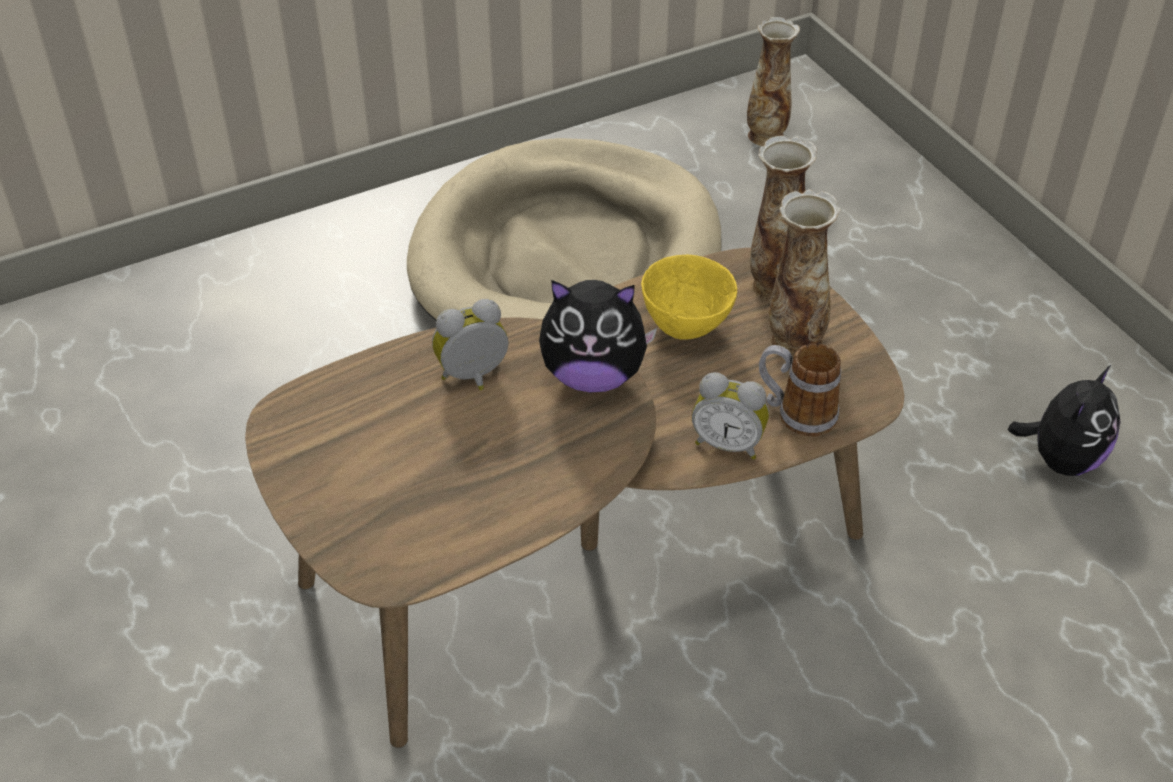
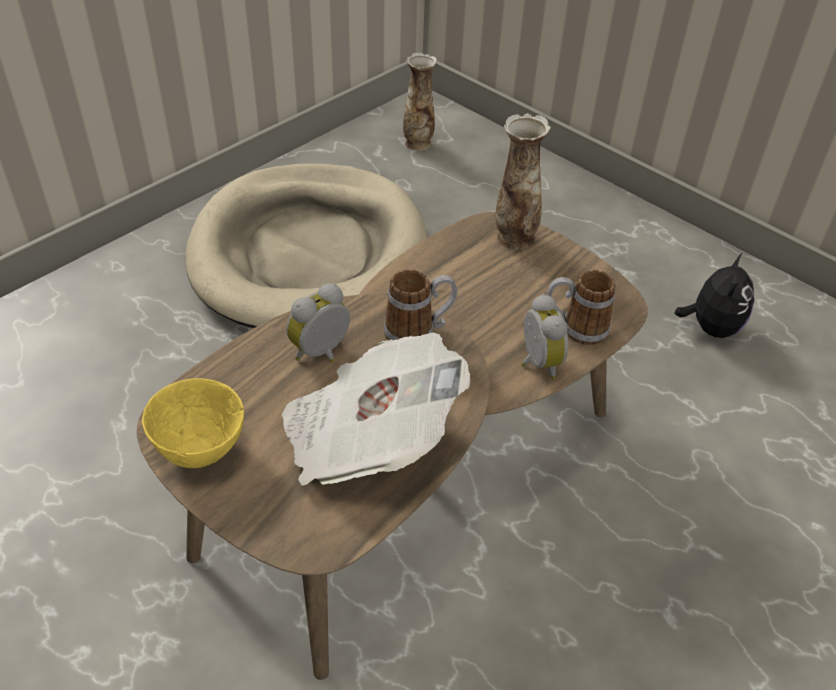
camera: 20 degrees left, 0 degrees up
(483, 481) = (368, 438): none -> newspaper
(593, 376) = (418, 331): plush toy -> mug
(687, 326) = (463, 279): yellow bowl -> yellow bowl (201, 449)
(728, 443) = (536, 363): alarm clock -> alarm clock turned 105 degrees counterclockwise
(794, 343) = (548, 276): vase -> none

